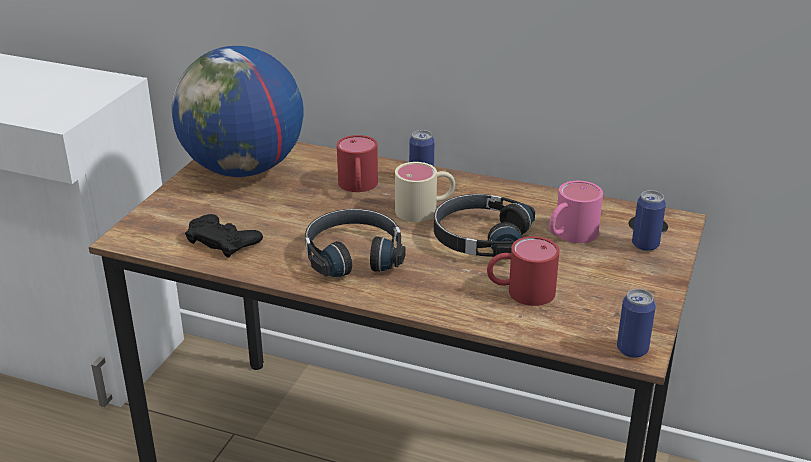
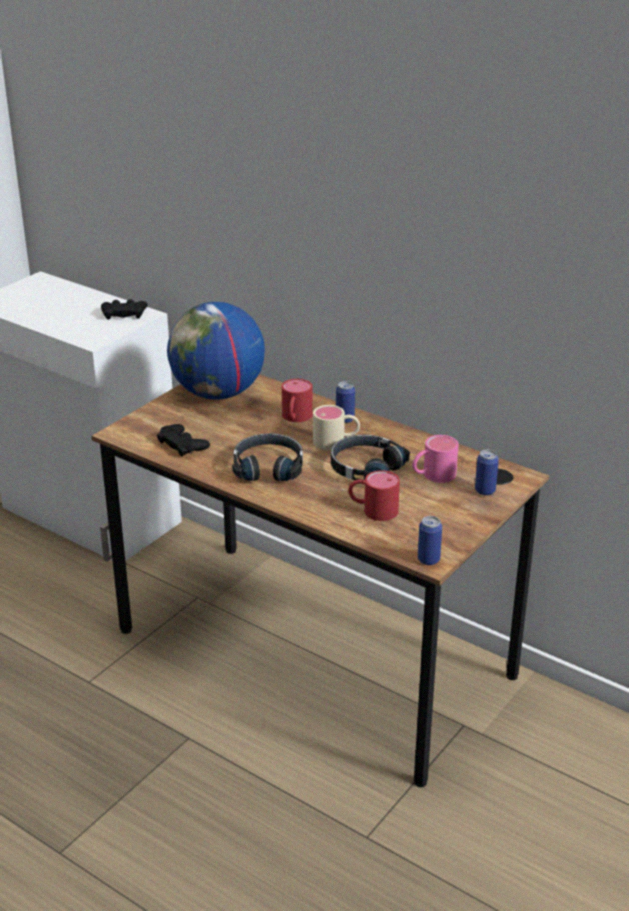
camera: 15 degrees right, 0 degrees up
(89, 83) = (124, 313): none -> black game controller

